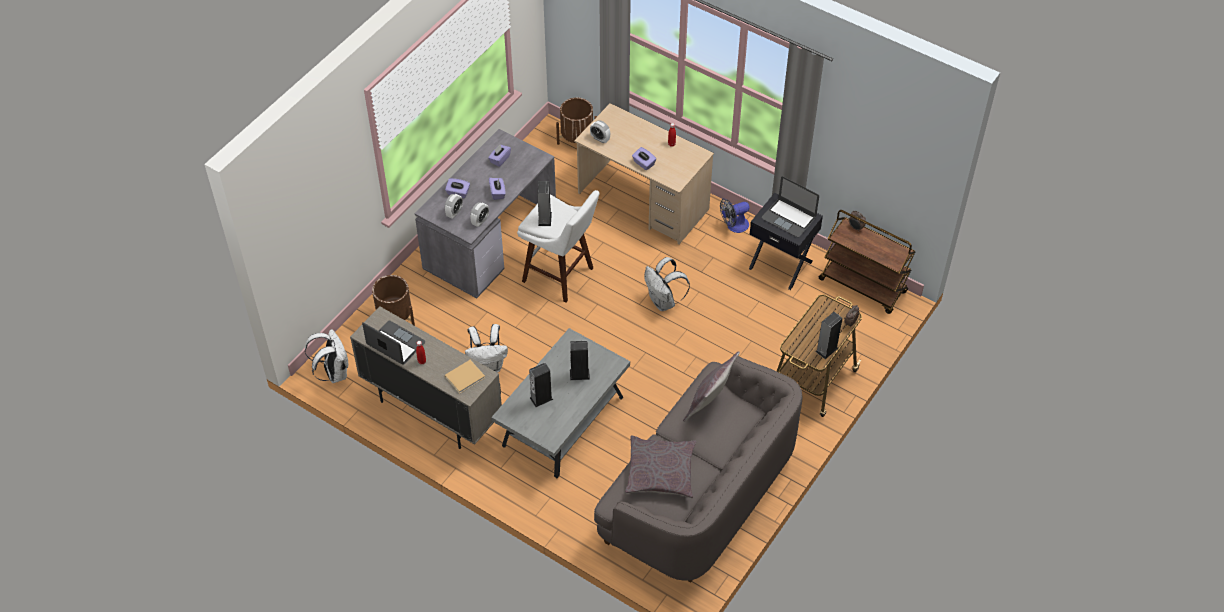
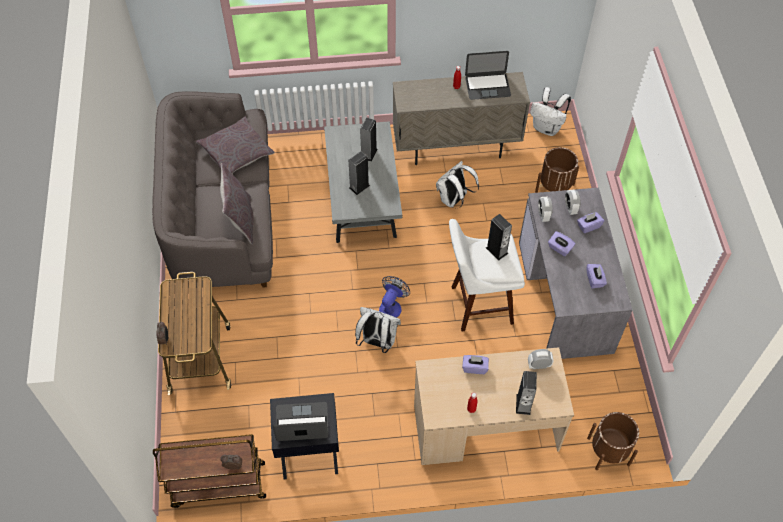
camera: 140 degrees right, 5 degrees up
(466, 377) = (416, 96): beige book -> none
(734, 226) = (384, 464): fan -> fan (392, 306)
(826, 349) = (169, 301): speaker -> speaker (523, 404)

